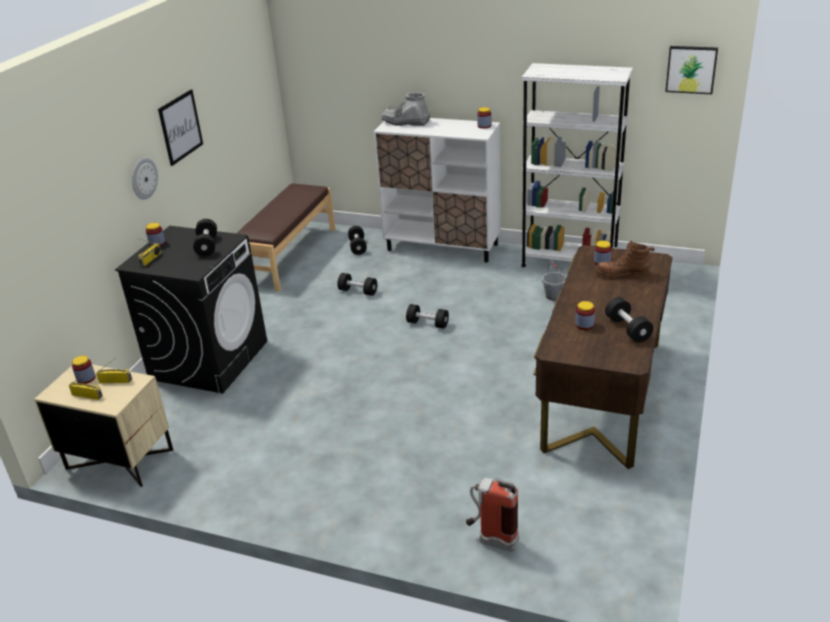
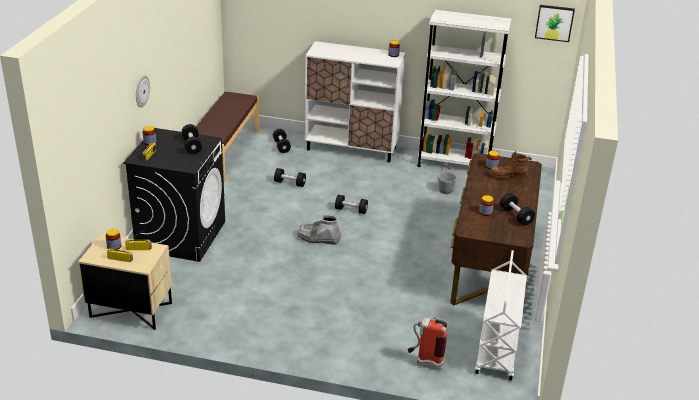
camera: 10 degrees left, 0 degrees up
(180, 127) = (164, 49): picture -> none
(405, 122) = (329, 48): grey boot -> grey boot (318, 238)
(599, 521) = (497, 350): none -> white cart

